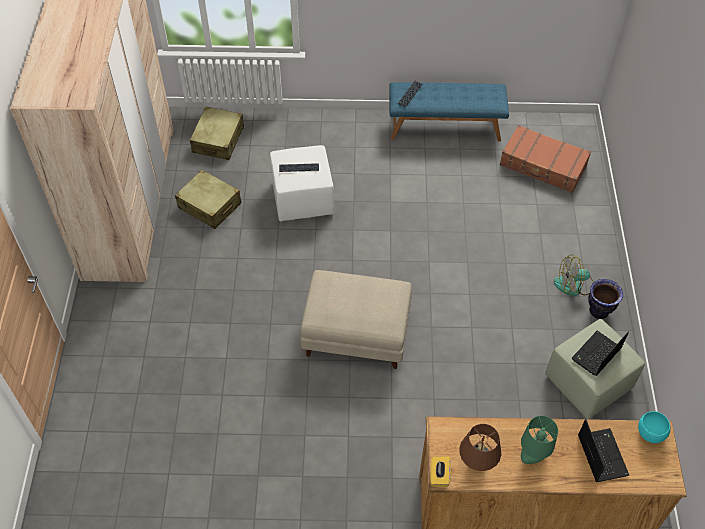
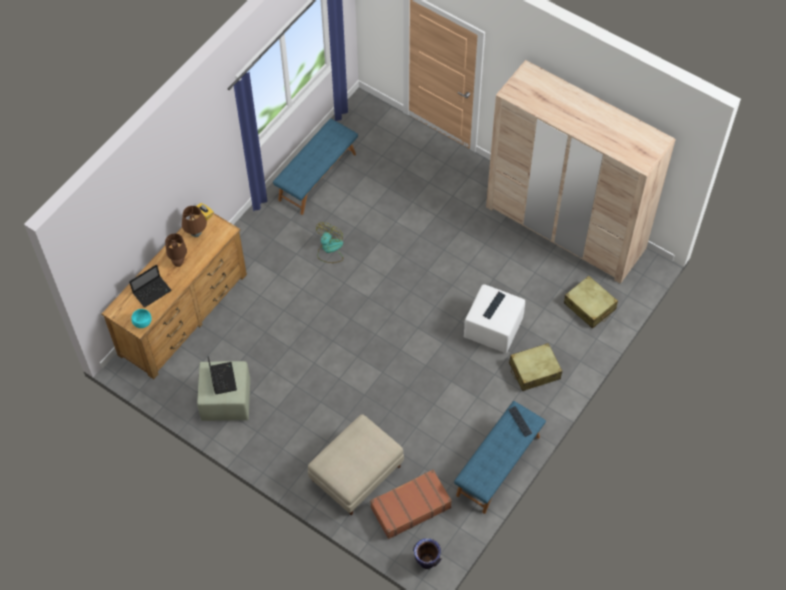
camera: 125 degrees right, 5 degrees up
(210, 206) = (526, 270): beige suitcase -> beige suitcase (534, 371)
(213, 489) = (317, 176): none -> blue bench
(357, 333) = (359, 298): beige ottoman -> beige ottoman (356, 474)
(533, 455) = (179, 261): green table lamp -> brown table lamp
(574, 285) = (296, 446): fan -> fan (329, 249)
(598, 311) = (266, 446): vase -> vase (427, 561)
(601, 454) = (152, 291): laptop -> laptop turned 60 degrees counterclockwise

